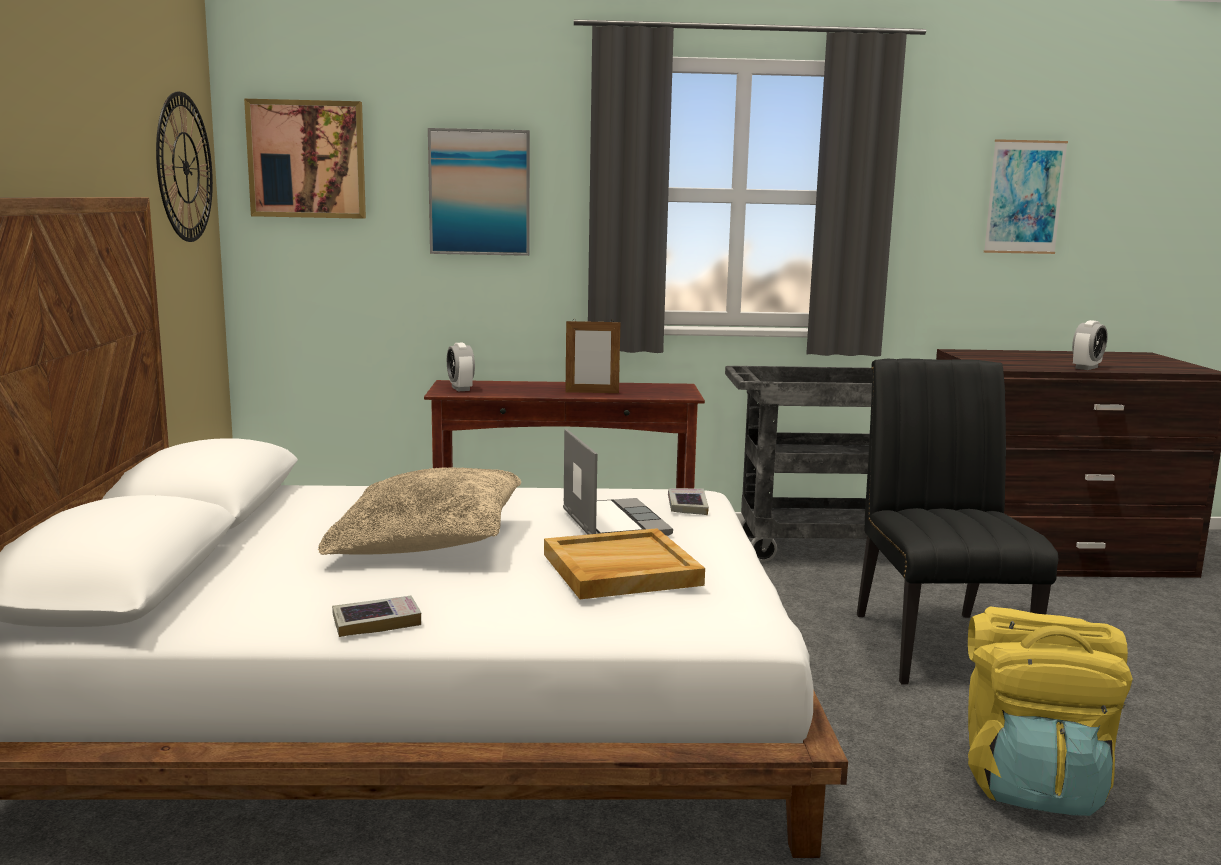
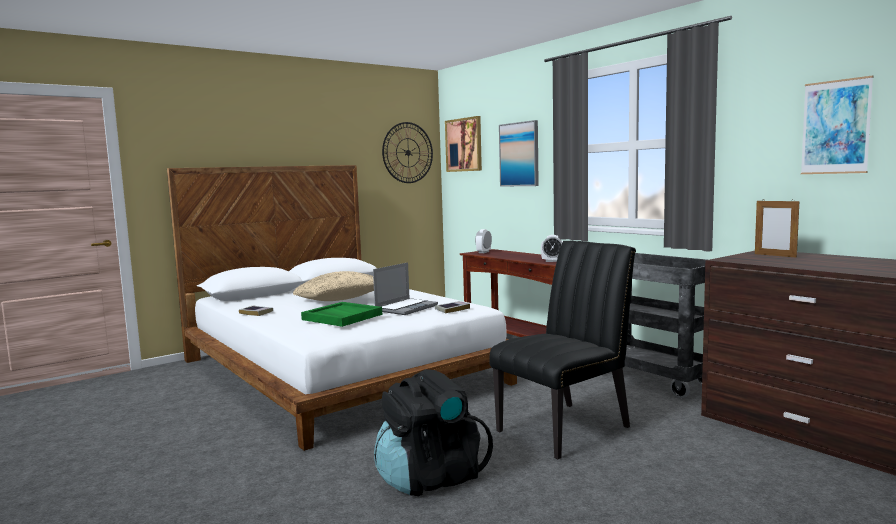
camera: 55 degrees right, 5 degrees down
(592, 392) = (526, 258): picture frame -> picture frame (775, 255)
(620, 570) = (341, 317): beige tray -> green tray
(1032, 782) = (430, 478): yellow backpack -> black backpack
(1086, 368) = (803, 265): alarm clock -> alarm clock (552, 261)

